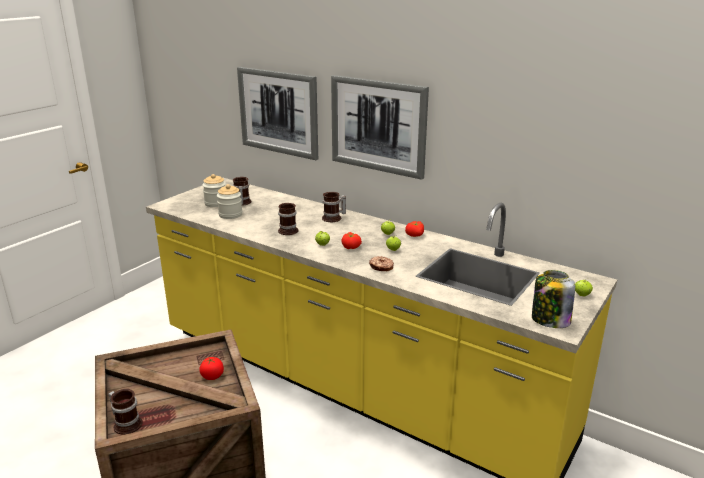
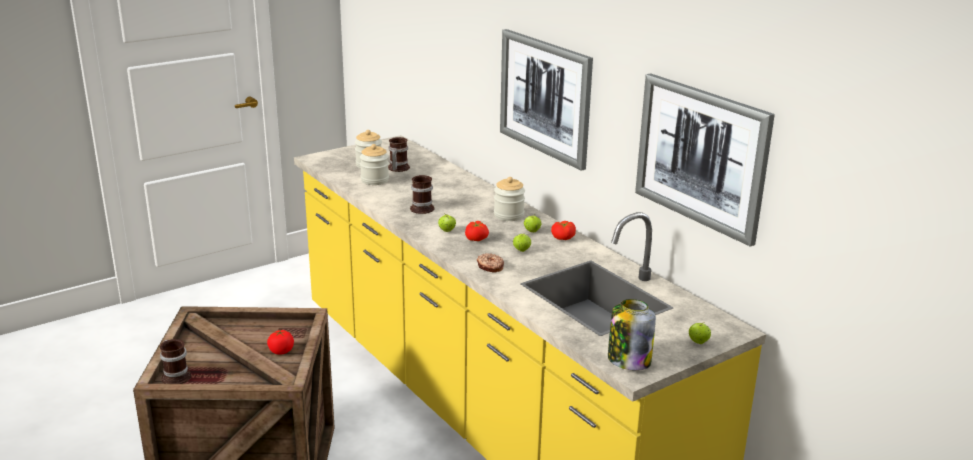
camera: 20 degrees right, 0 degrees up
(278, 112) = (455, 65): picture -> picture (701, 156)
(334, 218) = (485, 203): mug -> none
(359, 225) = (508, 215): none -> jar

